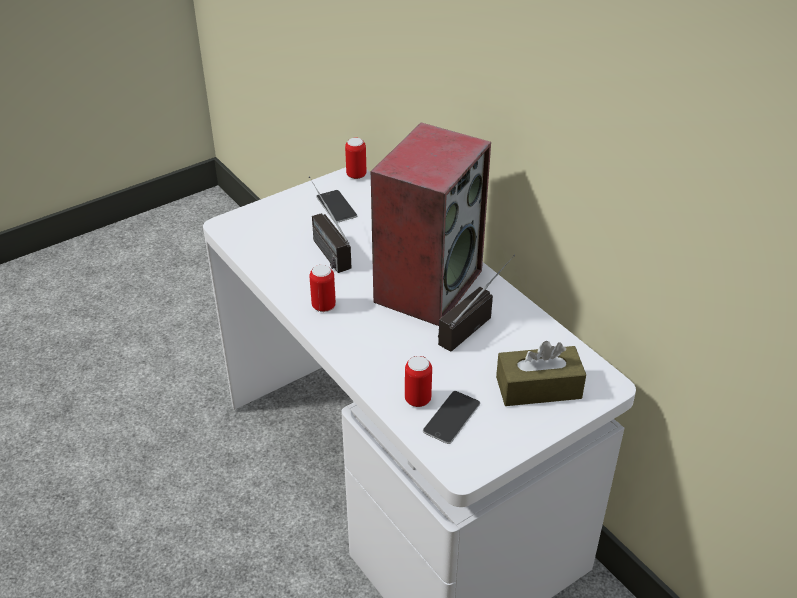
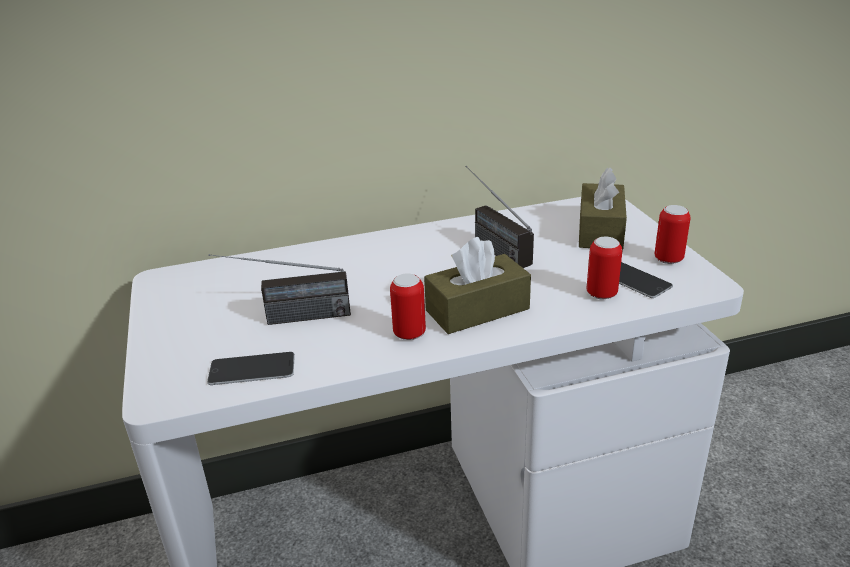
camera: 70 degrees left, 10 degrees down
(336, 206) = (211, 298): phone -> phone (252, 369)
(356, 175) = (160, 276): can -> can (668, 259)
(367, 333) = (477, 310): none -> brown tissue box
(428, 285) = (414, 261): speaker -> none

